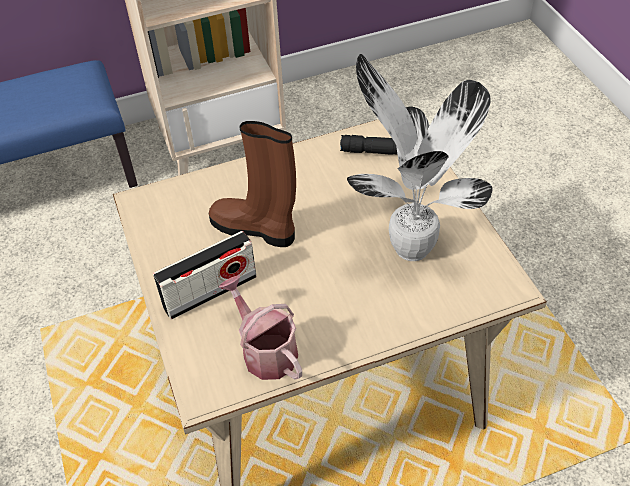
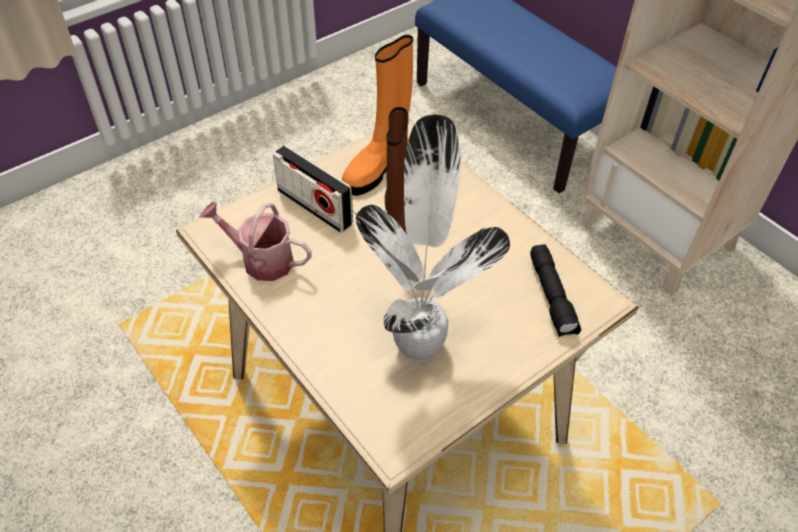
camera: 70 degrees right, 0 degrees up
(180, 230) = (378, 168): none -> orange boot
(265, 350) = (261, 259): watering can -> watering can turned 105 degrees counterclockwise

